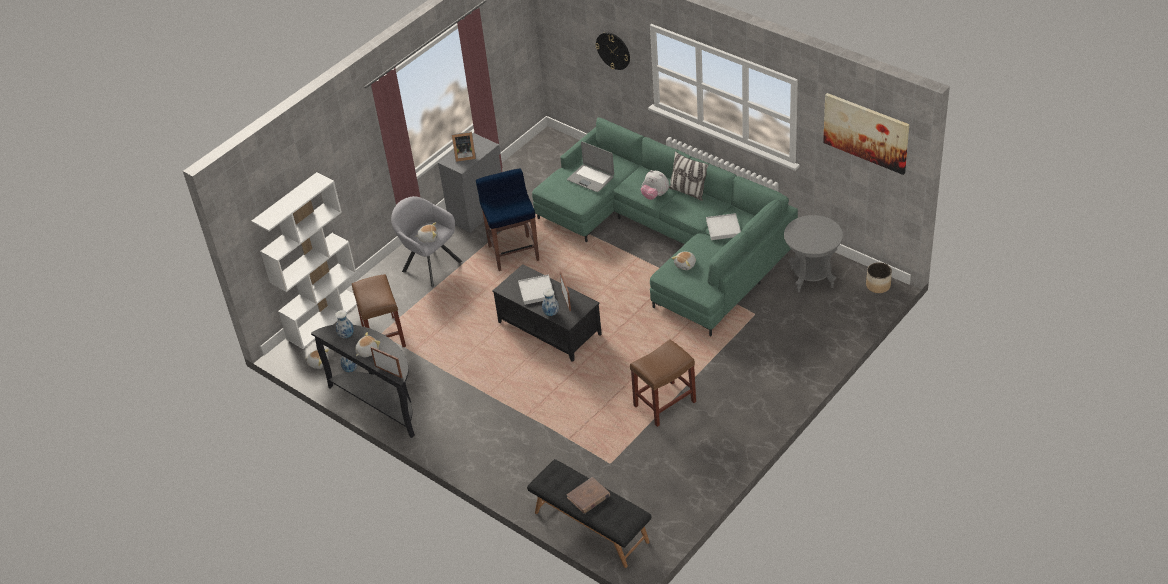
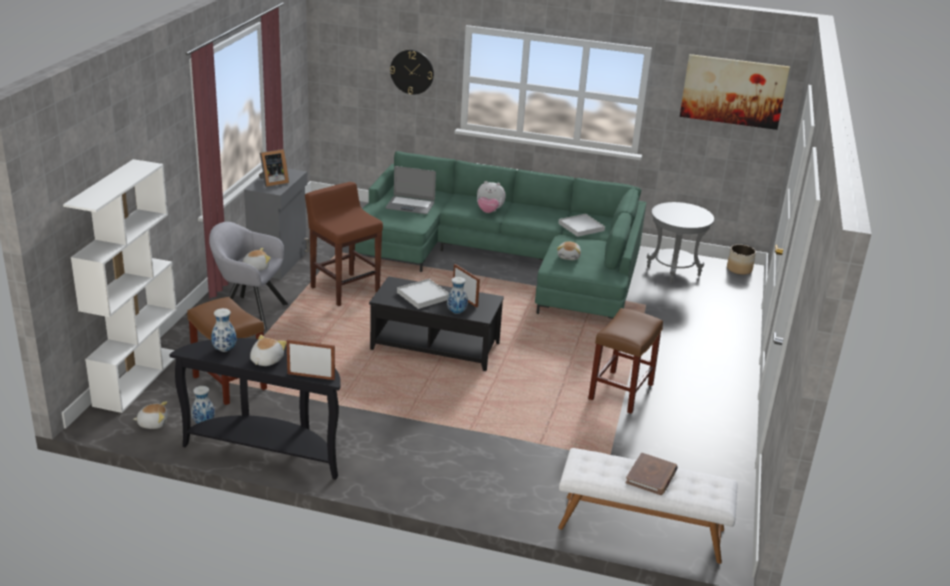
camera: 30 degrees left, 15 degrees down
(513, 252) = (344, 289): blue stool -> brown stool
(590, 527) = (641, 529): black bench -> white bench
(688, 191) = (520, 206): pillow -> none

